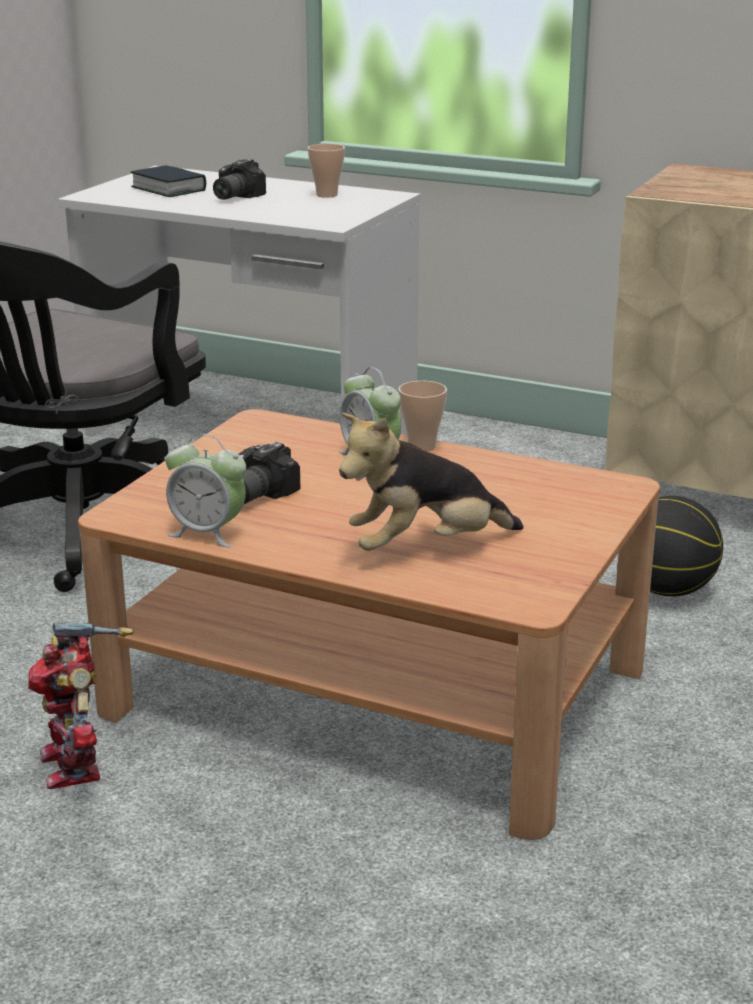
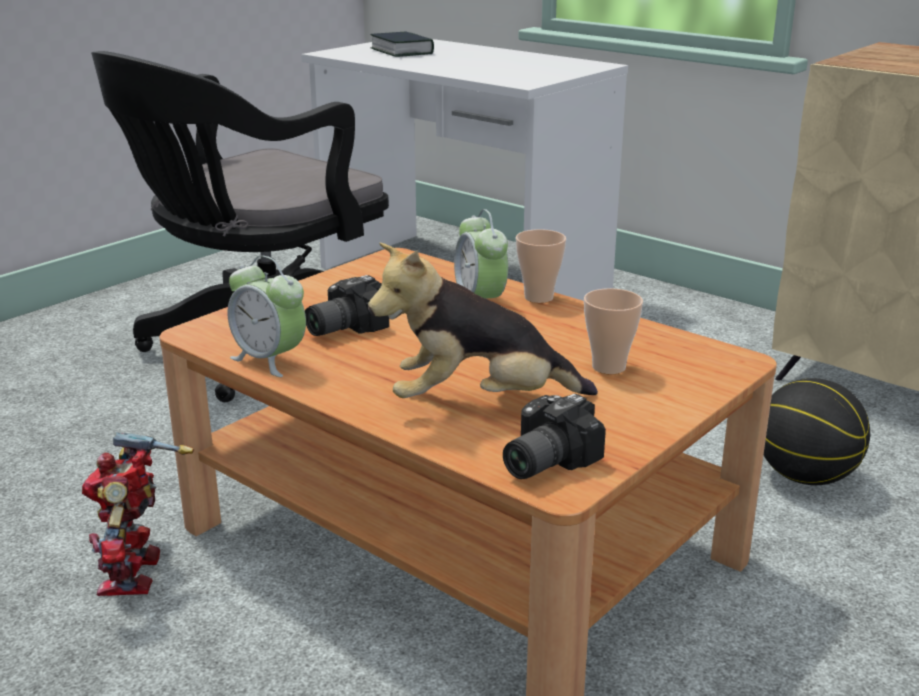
camera: 15 degrees right, 0 degrees up
(233, 197) = (452, 59): camera -> camera (541, 461)
(326, 195) = (538, 62): cup -> cup (608, 367)

